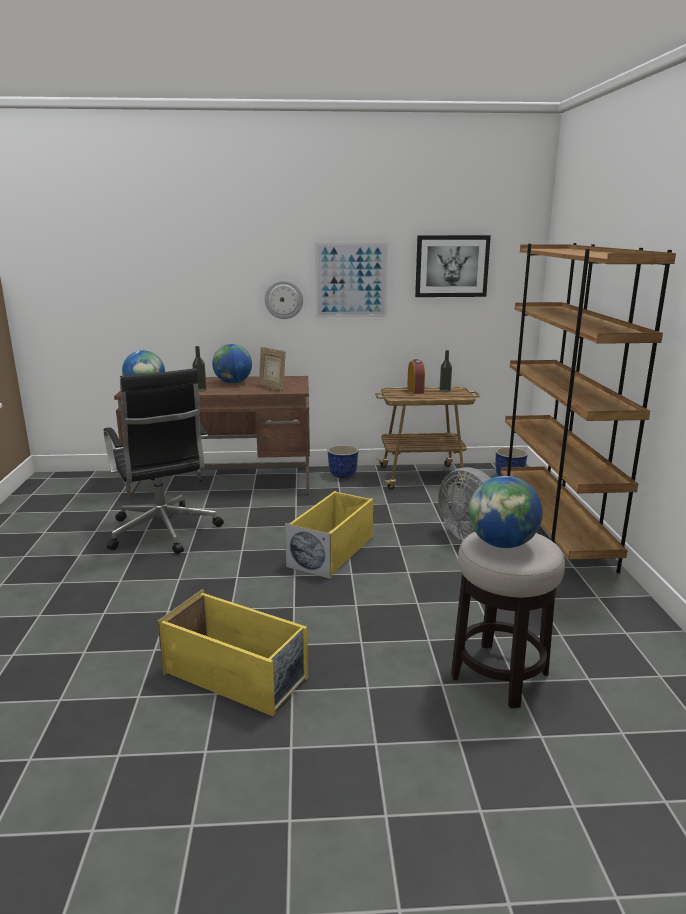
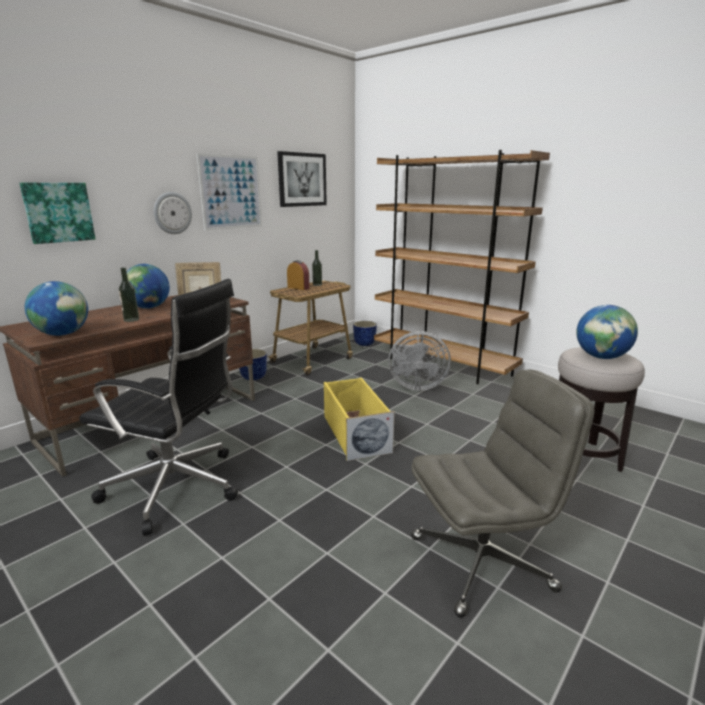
camera: 45 degrees left, 0 degrees up
(185, 295) = (58, 212): none -> picture
(237, 676) = (482, 562): yellow storage box -> grey office chair

